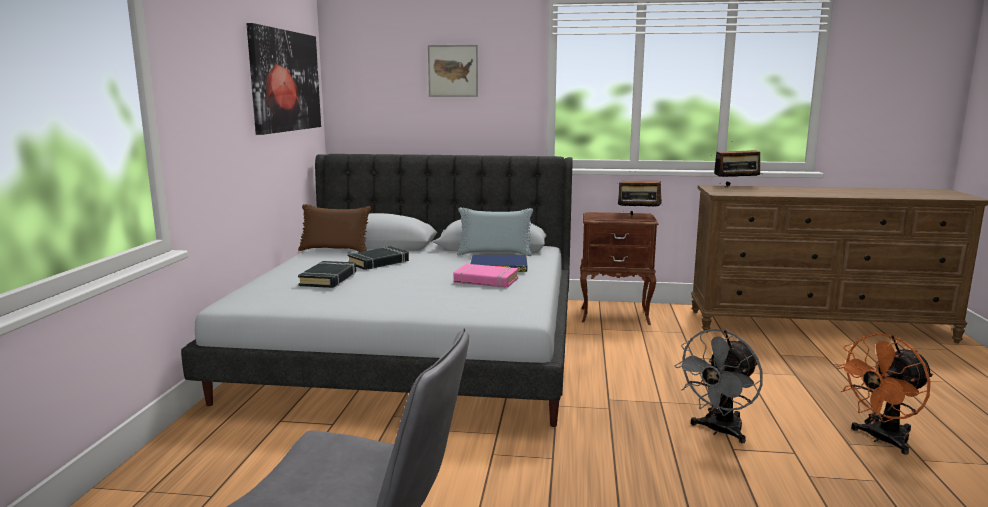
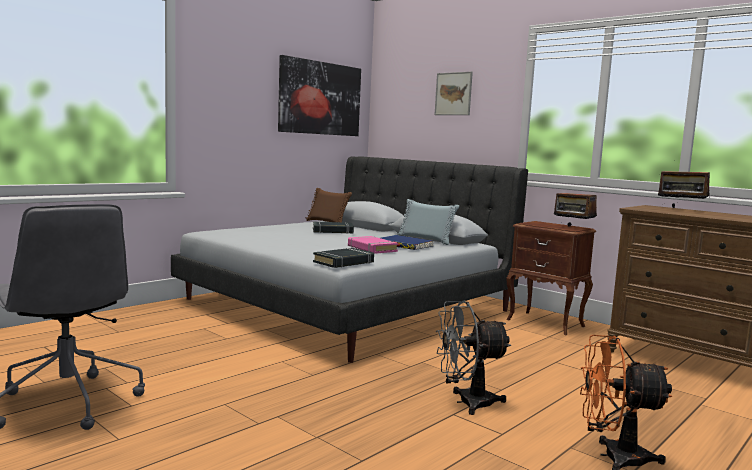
camera: 35 degrees right, 5 degrees down
(329, 279) = (276, 231): black book -> black book (344, 262)

